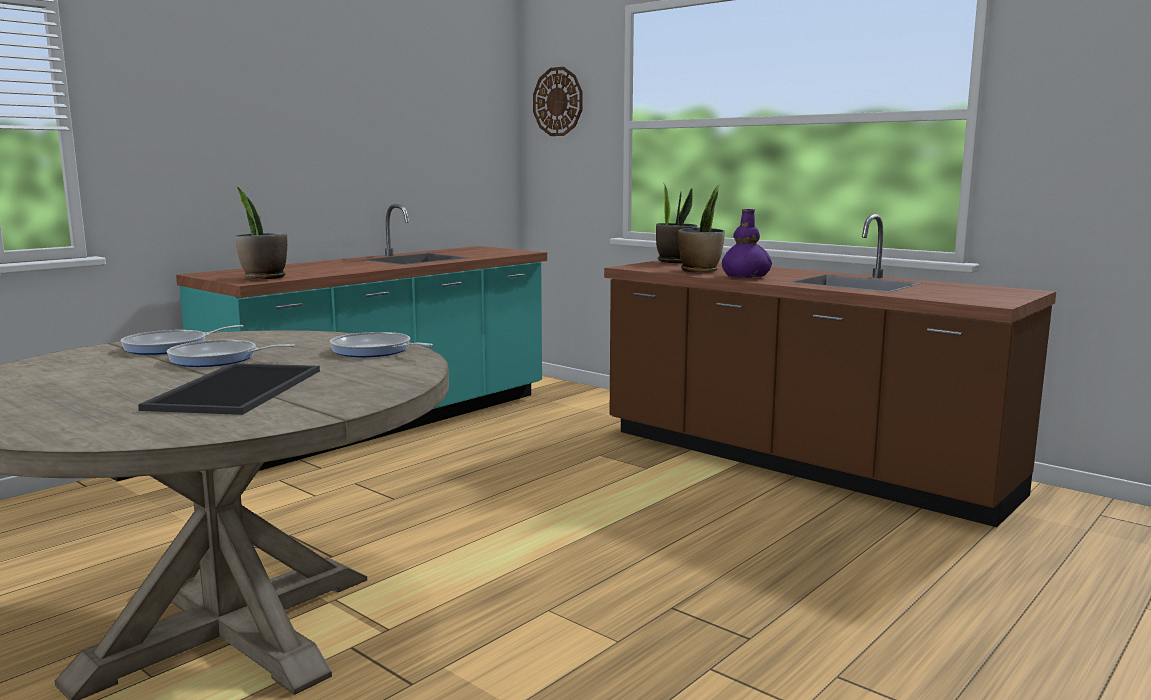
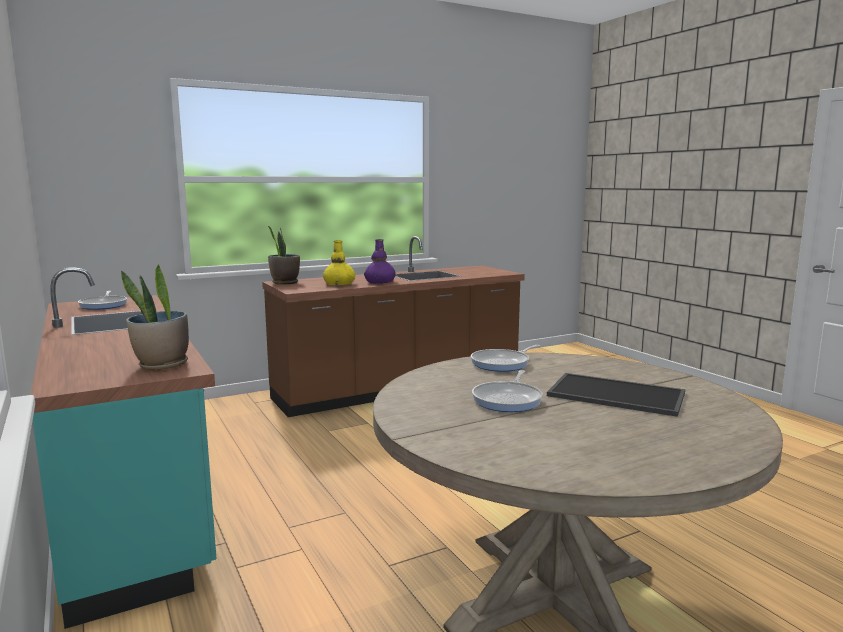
camera: 70 degrees left, 0 degrees up
(171, 347) = (441, 415): frying pan -> frying pan (104, 305)
(558, 102) = (88, 154): wall clock -> none
(700, 270) = (339, 284): potted plant -> yellow vase

